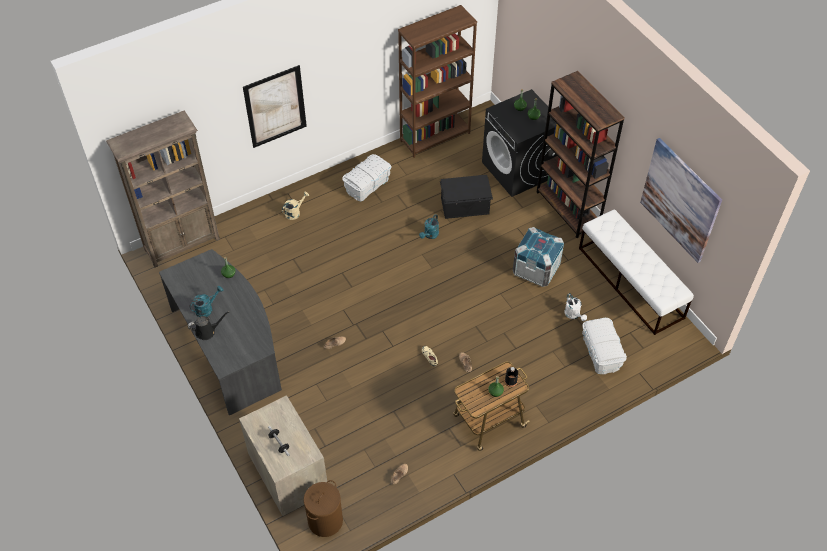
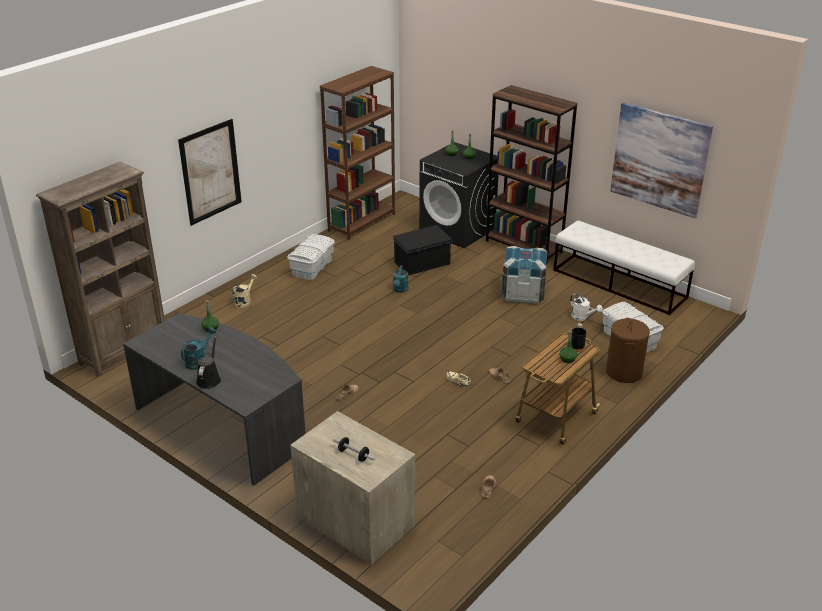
camera: 20 degrees left, 20 degrees down
(207, 331) = (209, 379): black watering can -> black watering can turned 45 degrees counterclockwise
(325, 520) = (427, 554): brown laundry basket -> brown laundry basket (623, 372)

